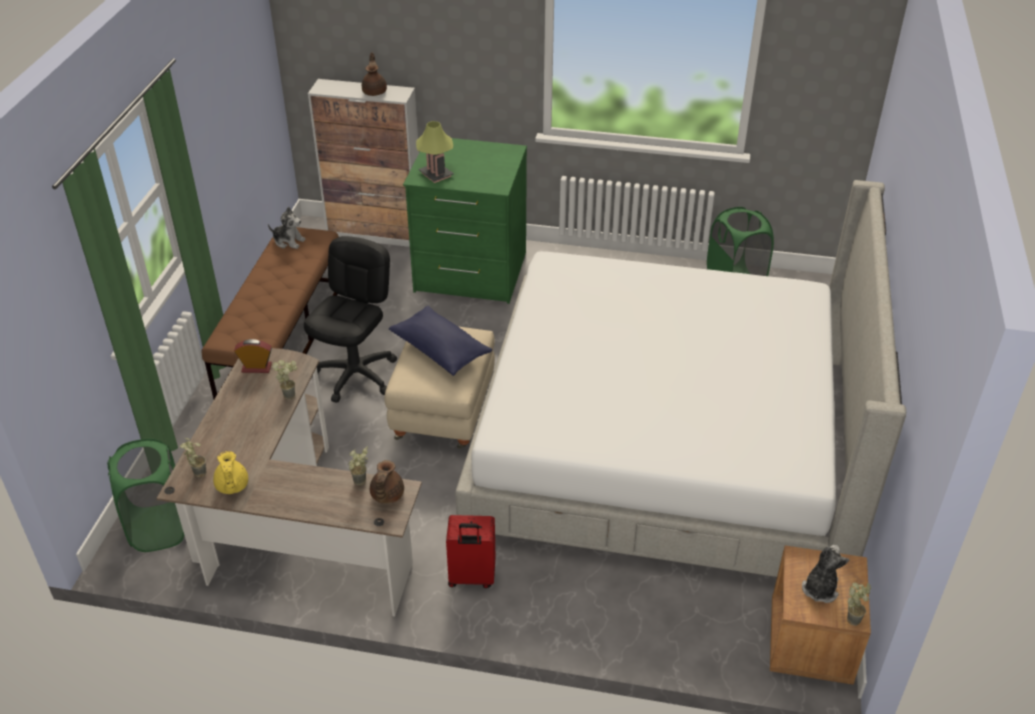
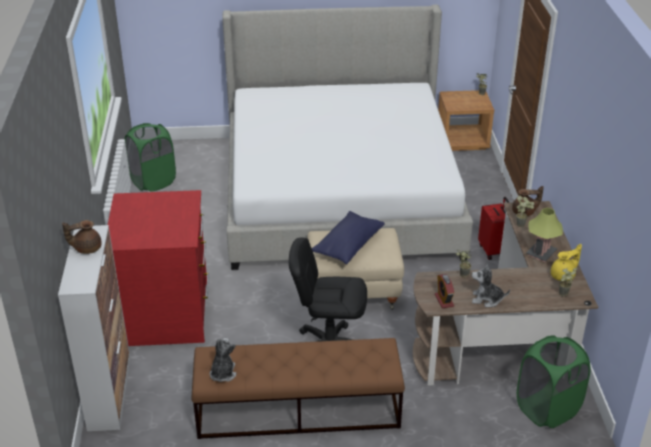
camera: 105 degrees left, 5 degrees down
(436, 174) = (176, 231): table lamp -> table lamp (541, 253)
(470, 273) = (167, 314): green dresser -> red dresser
(819, 589) = (468, 101): plush toy -> plush toy (487, 299)

